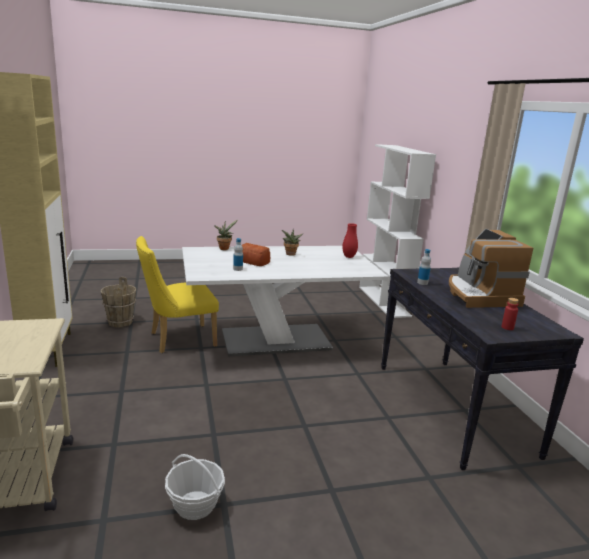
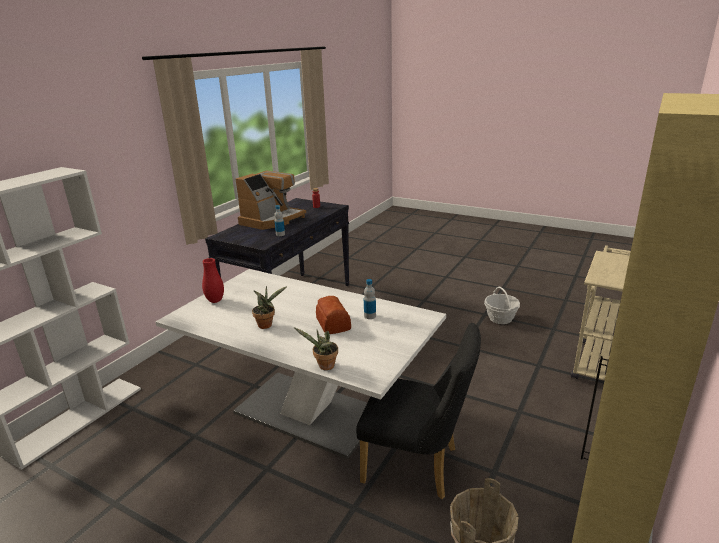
camera: 135 degrees left, 5 degrees up
(177, 340) = (417, 466): yellow chair -> black chair

